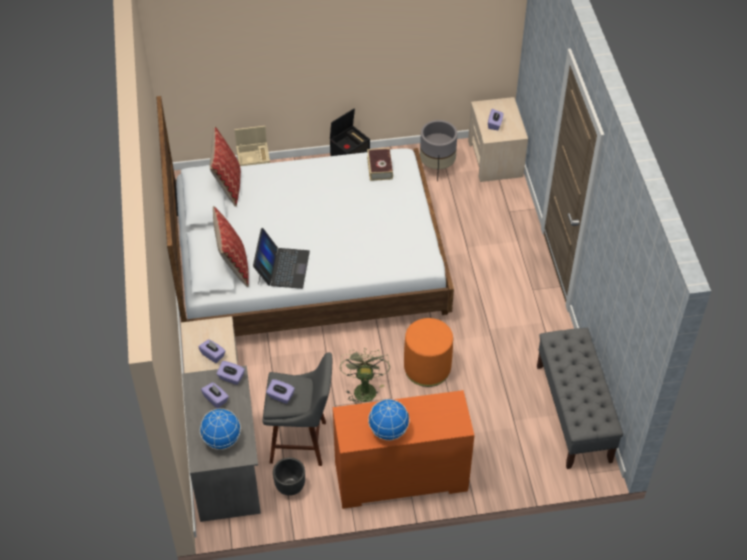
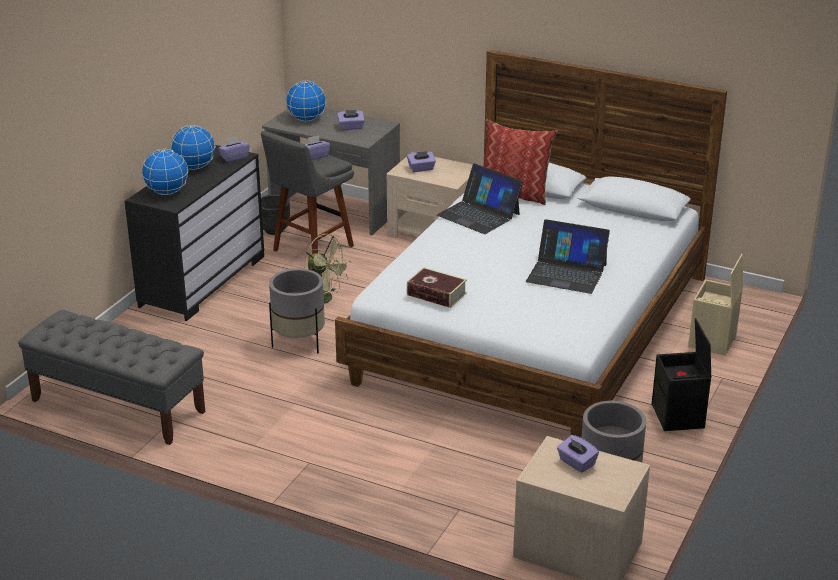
camera: 125 degrees right, 20 degrees down
(228, 185) = (642, 223): pillow -> none
(231, 377) = (364, 138): purple tissue box -> purple tissue box (234, 157)
(327, 191) = (566, 273): none -> laptop
(380, 168) = (570, 319): book -> book (436, 294)
(400, 479) = (202, 281): orange dresser -> black dresser
(427, 368) = (299, 343): orange ottoman -> grey planter
(440, 418) = (166, 192): none -> globe

